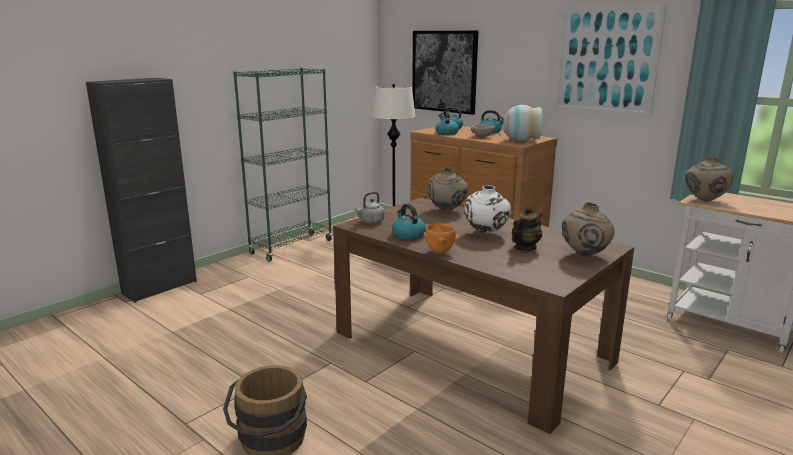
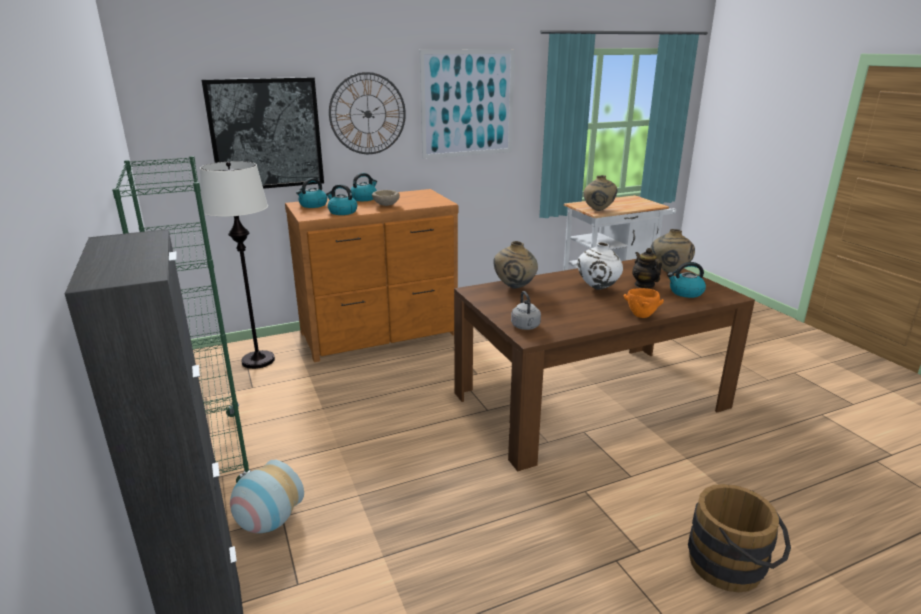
camera: 65 degrees left, 5 degrees up
(408, 235) = (583, 318): kettle -> kettle (685, 292)
(513, 62) = (367, 114): none -> wall clock
(520, 140) = (427, 199): vase -> vase (267, 522)

